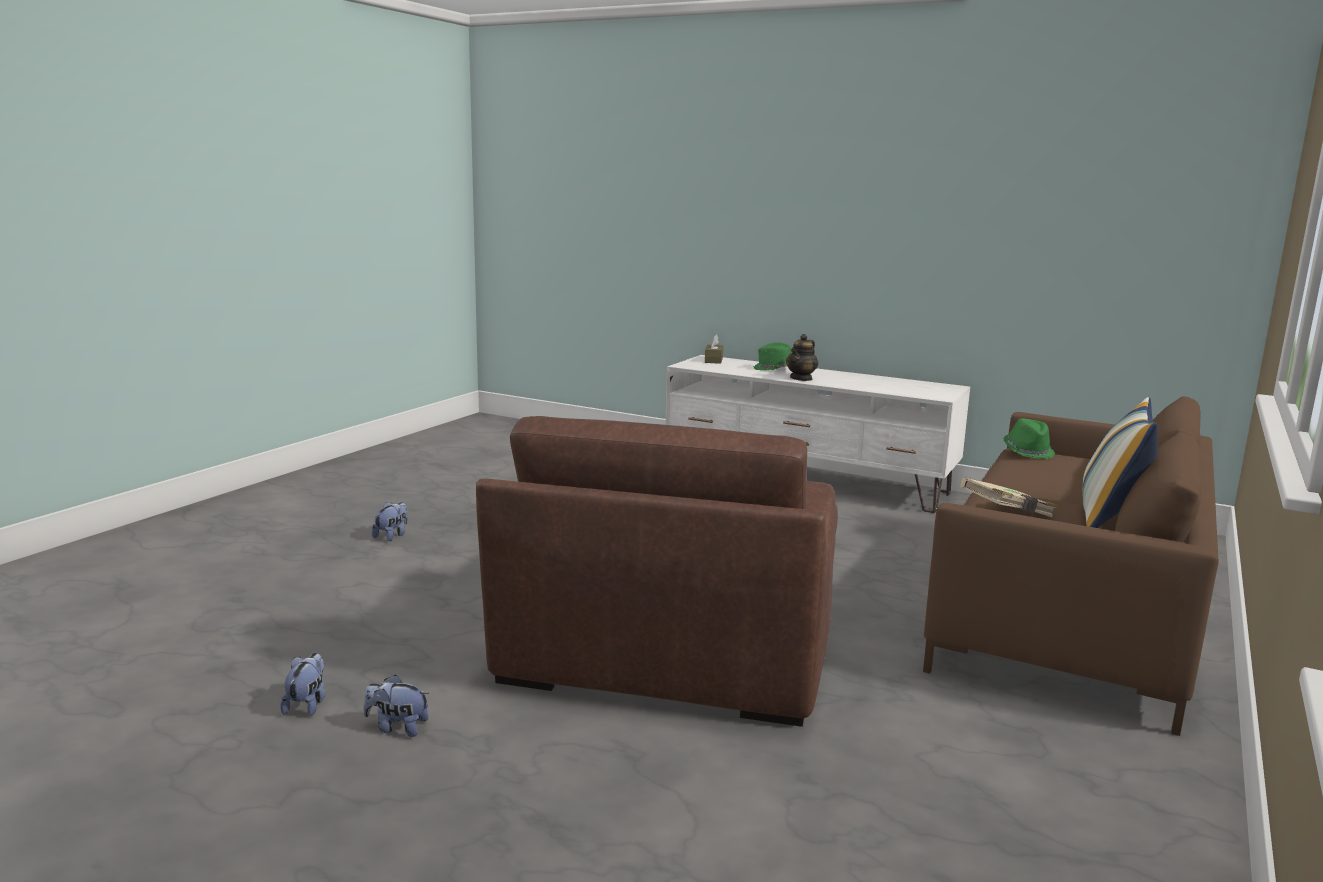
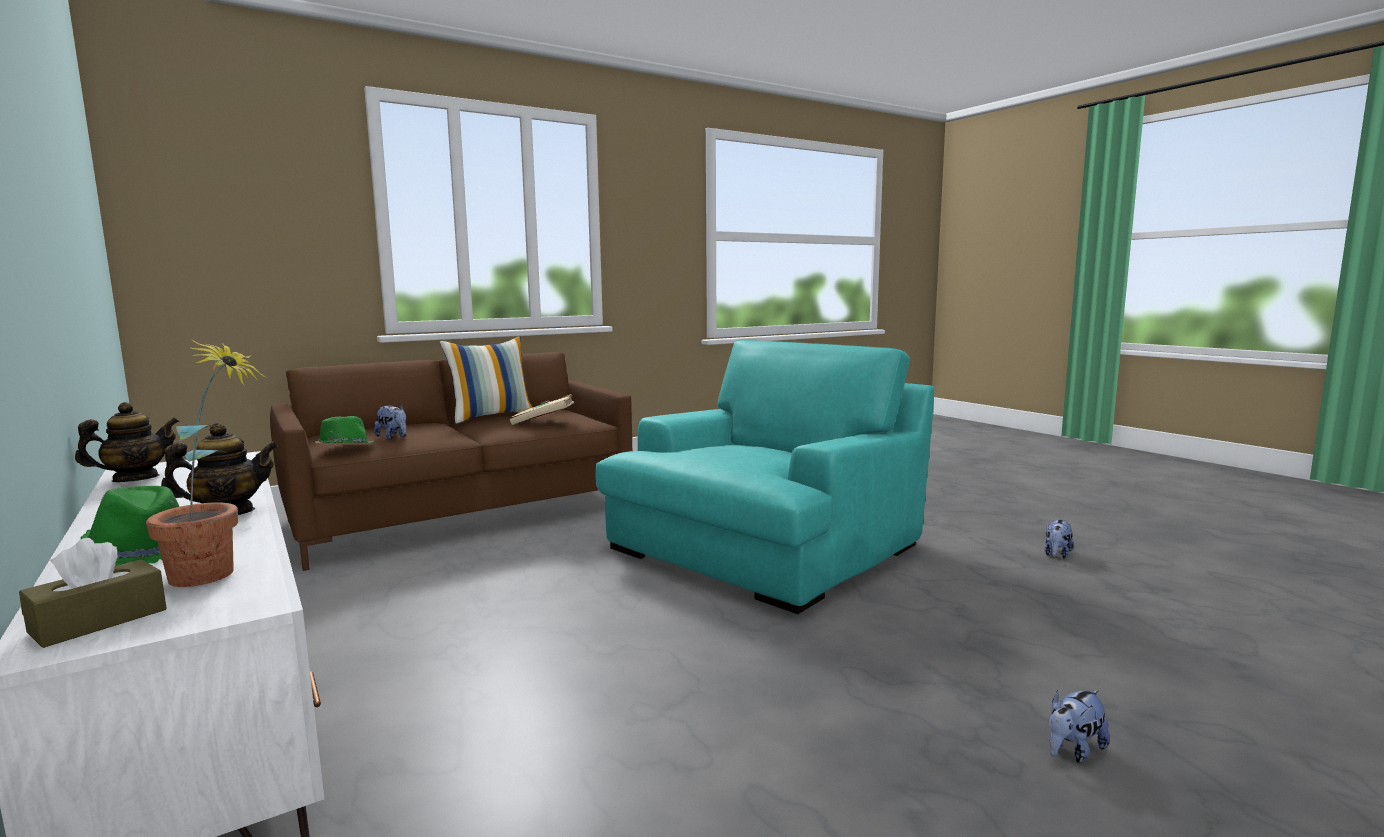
camera: 150 degrees left, 5 degrees down
(397, 728) = (984, 535): plush toy -> plush toy (393, 437)
(673, 641) = (765, 545): brown armchair -> turquoise armchair
(720, 367) = (218, 576): none -> potted plant
(920, 383) = (135, 479): none -> teapot

